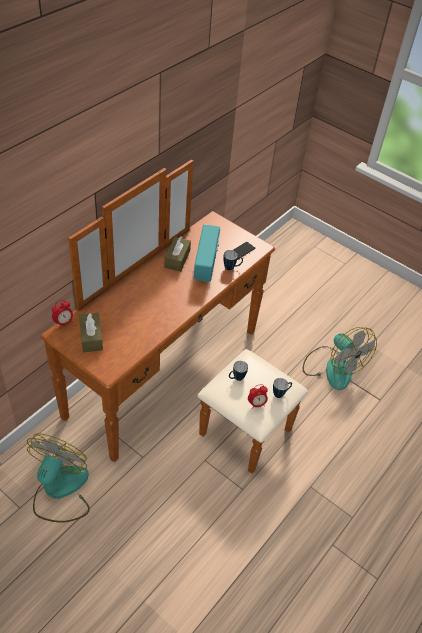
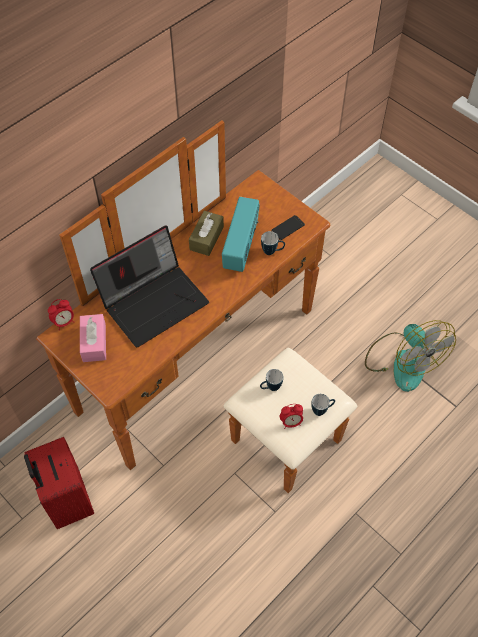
camera: 10 degrees right, 10 degrees up
(60, 491) = (67, 501): fan -> red suitcase
(91, 337) = (94, 342): brown tissue box -> pink tissue box
(139, 305) = (154, 301): none -> laptop

